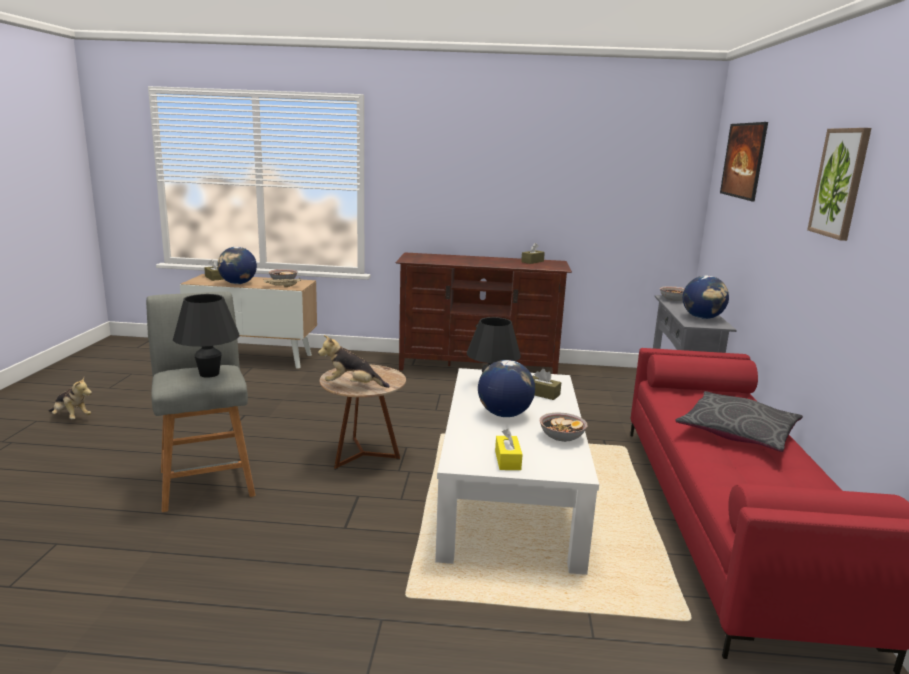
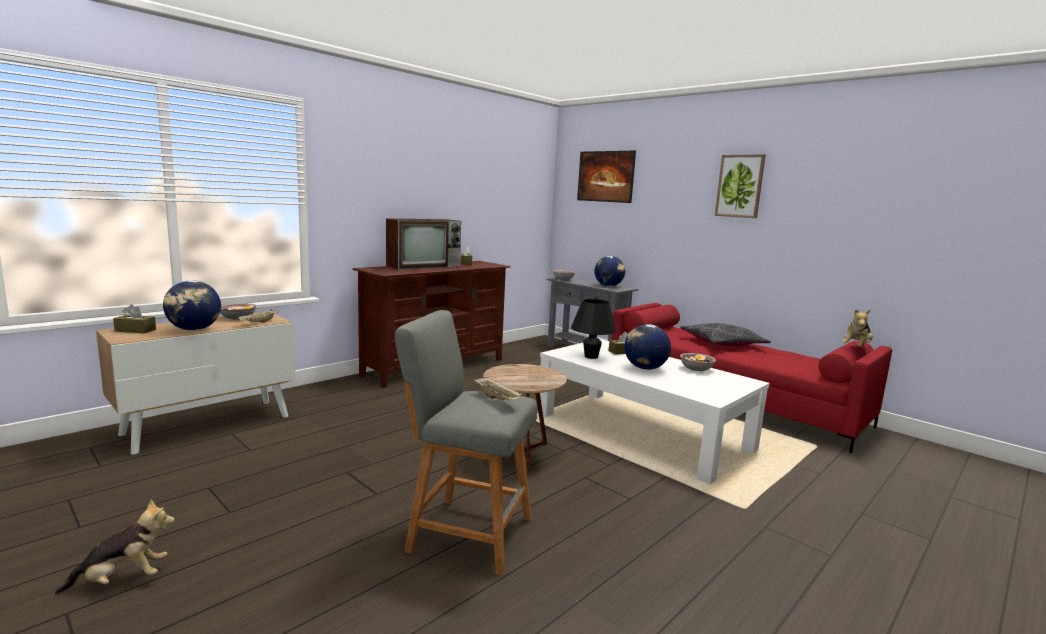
camera: 50 degrees left, 5 degrees down
(209, 374) = (497, 399): black table lamp -> beige tray
(352, 386) = (537, 382): plush toy -> plush toy (856, 348)
(473, 259) = (424, 266): none -> television
(507, 460) = (719, 388): yellow tissue box -> none

